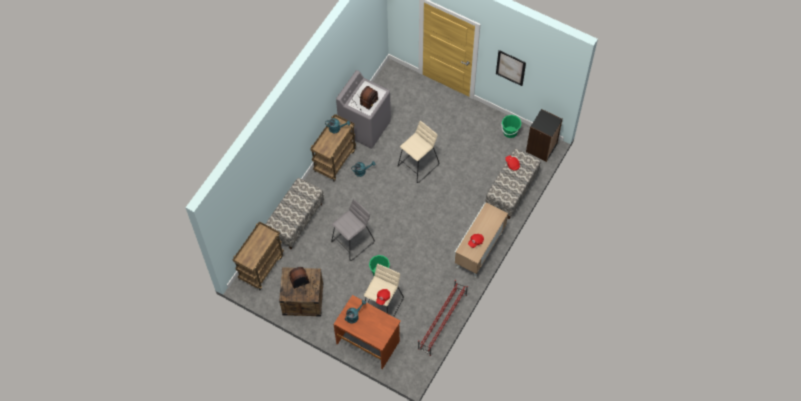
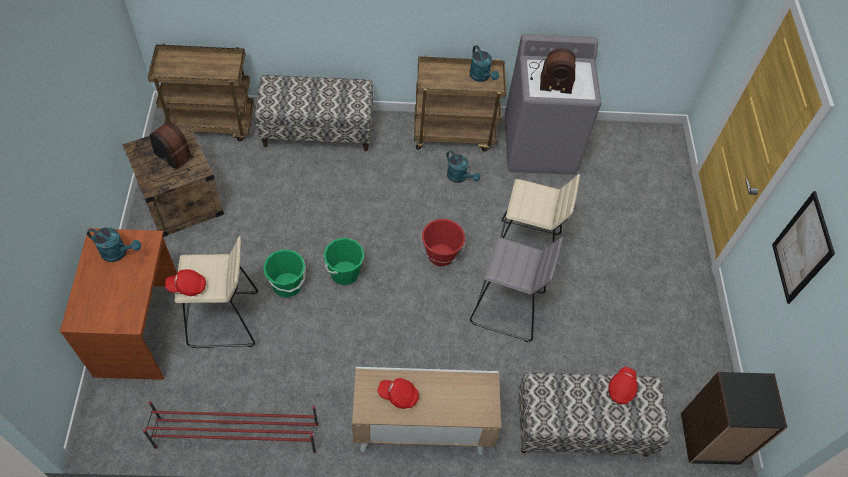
camera: 55 degrees right, 5 degrees down
(353, 242) = (323, 221): grey stool -> grey stool (508, 308)
(400, 201) = (441, 255): none -> red bucket
(510, 132) = (698, 365): green bucket -> green bucket (344, 273)

